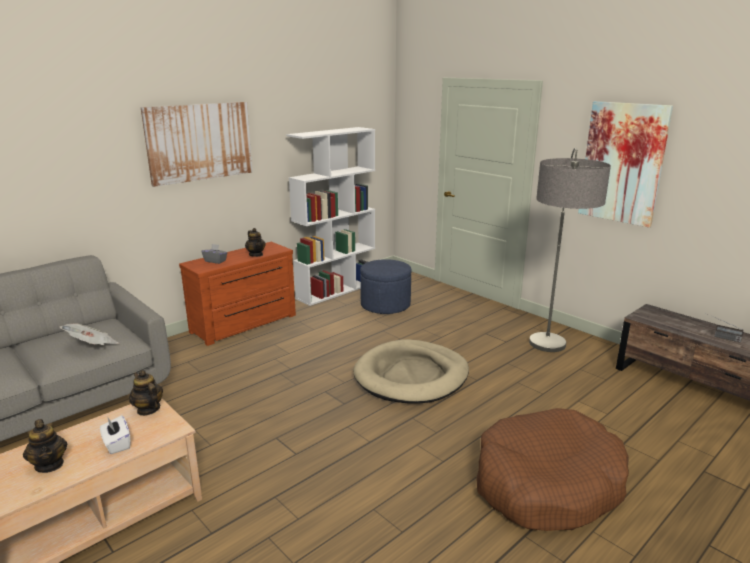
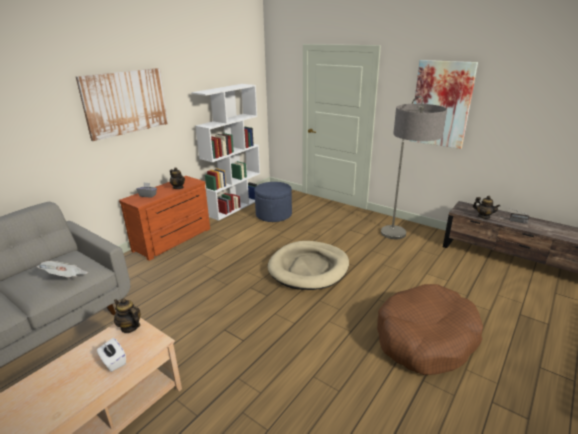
camera: 10 degrees left, 5 degrees up
(50, 465) = (60, 389): teapot -> teapot (483, 216)

